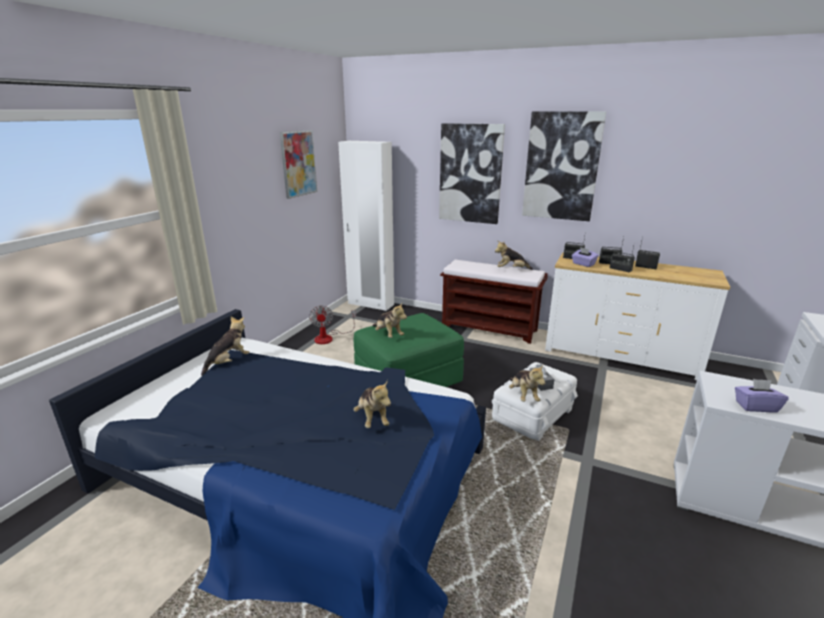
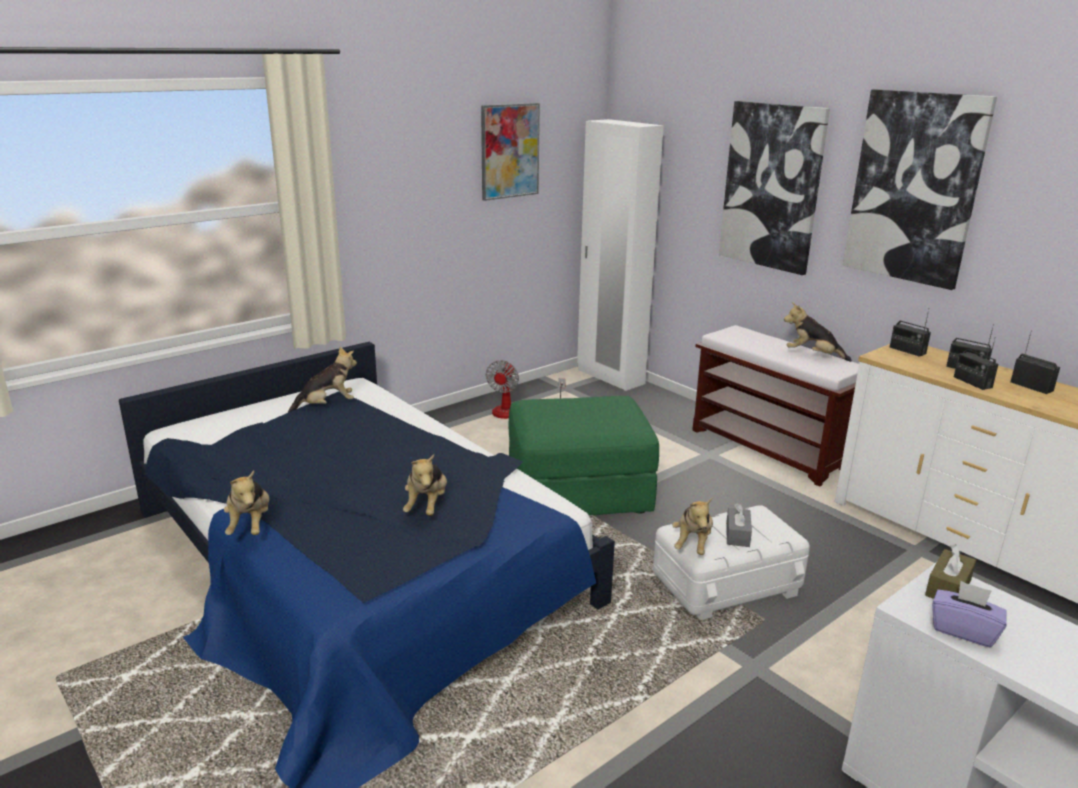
camera: 25 degrees right, 0 degrees up
(388, 335) = (548, 414): plush toy -> plush toy (250, 525)
(583, 264) = (912, 363): purple tissue box -> none
(721, 384) = (948, 587): none -> brown tissue box

